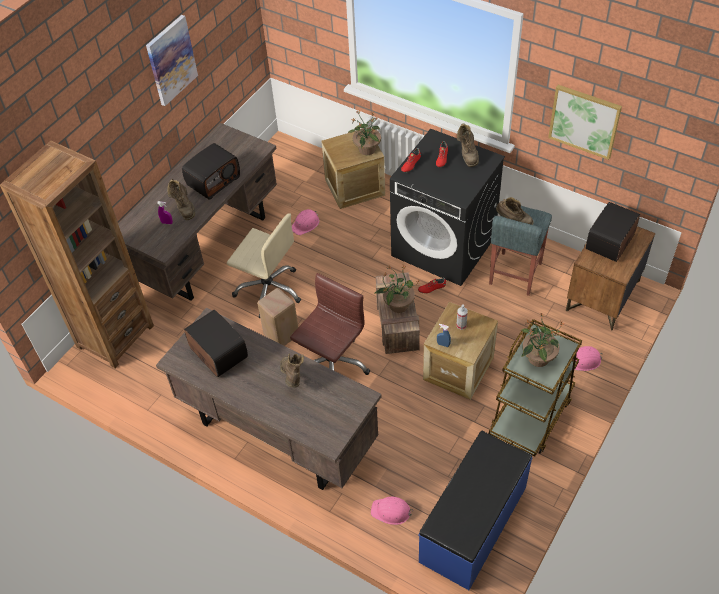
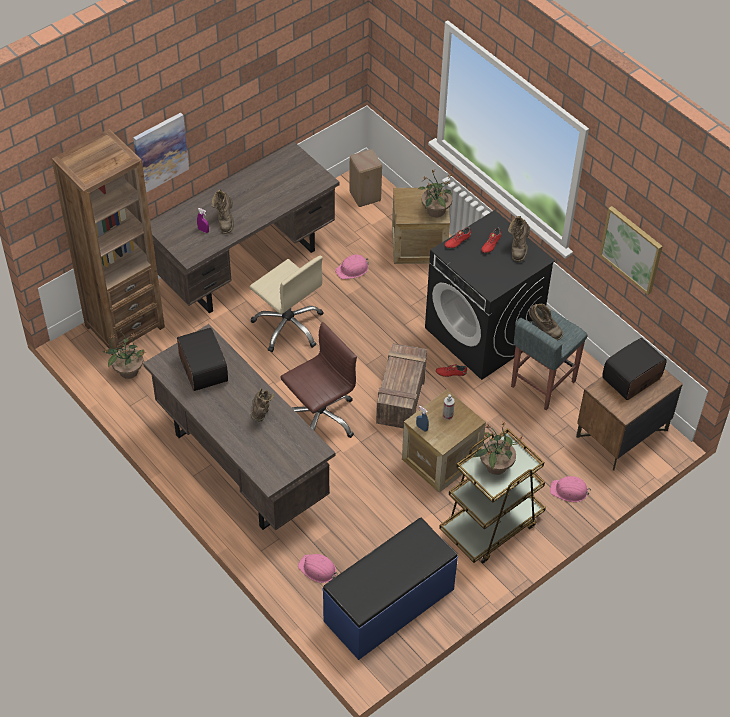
camera: 15 degrees right, 0 degrees up
(171, 60) = (252, 74): picture -> picture (160, 152)
(213, 181) = (263, 201): radio -> none
(281, 334) = (283, 372): beige stool -> beige stool (365, 195)
(398, 305) = (402, 378): potted plant -> potted plant (128, 371)

